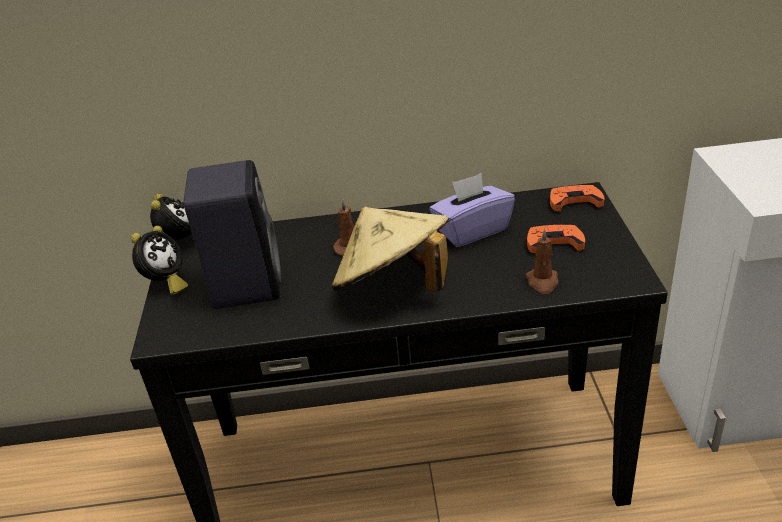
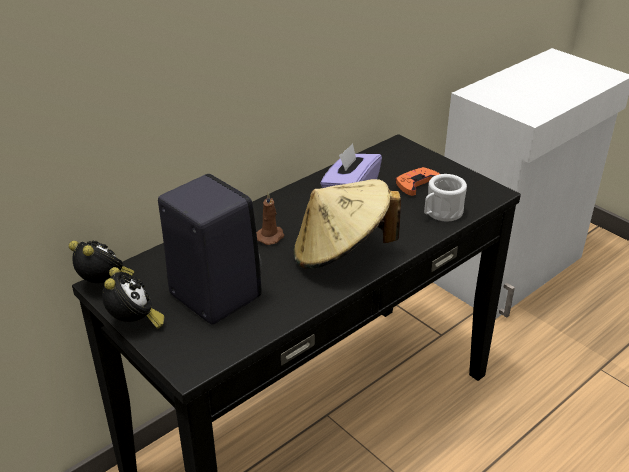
camera: 40 degrees left, 0 degrees up
(542, 282) = (441, 213): brown candle -> white mug
(575, 201) = (398, 152): orange game controller -> none

